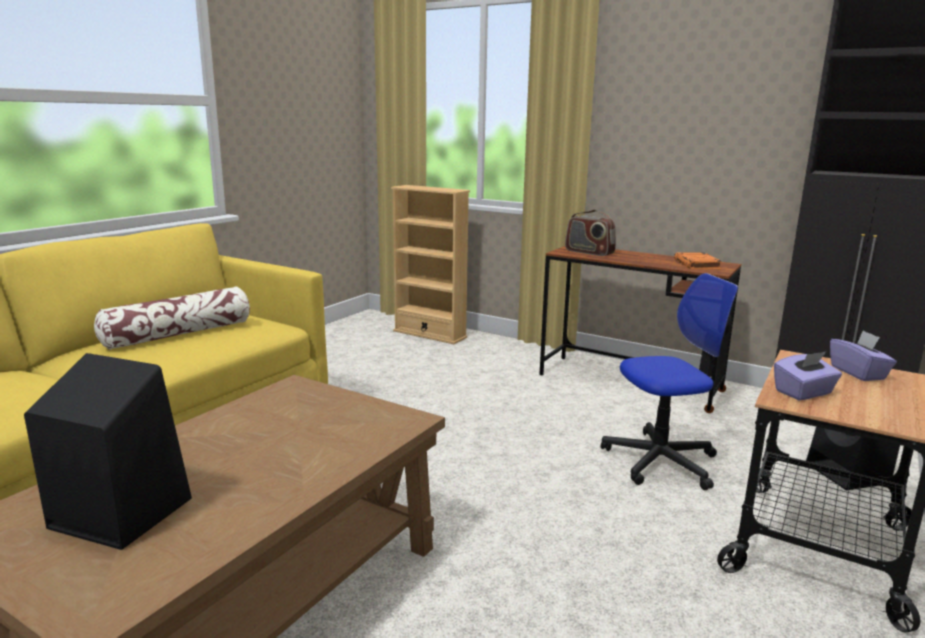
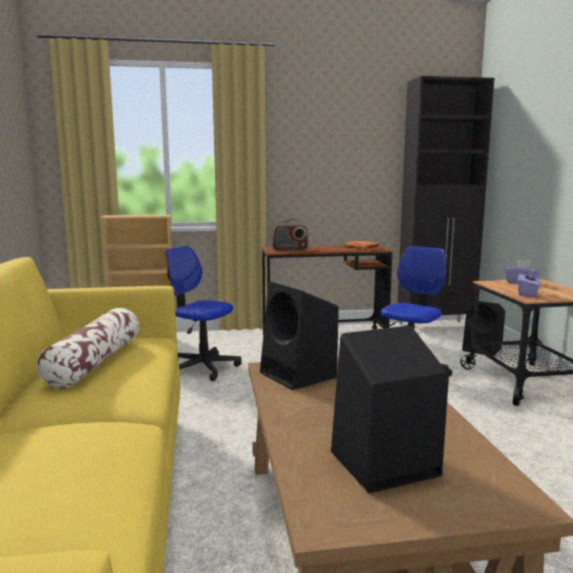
camera: 40 degrees left, 5 degrees down
(295, 403) = (299, 375): none -> black speaker
(434, 376) = (202, 367): none -> office chair

